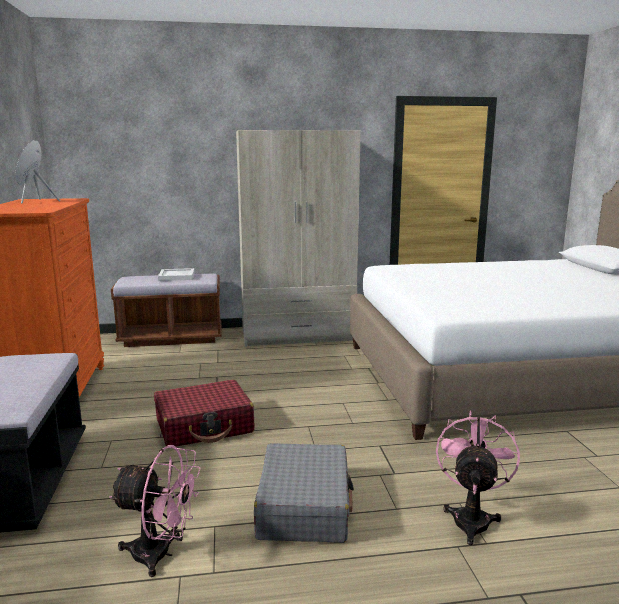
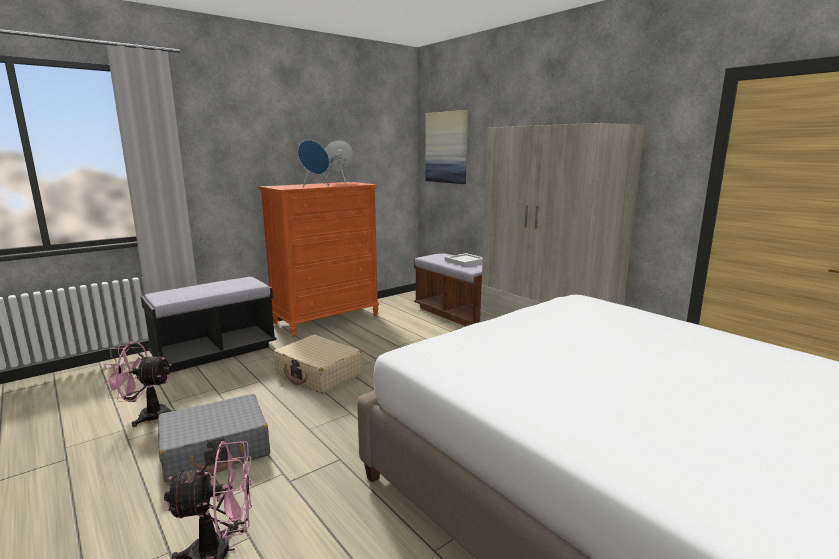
camera: 60 degrees right, 0 degrees up
(46, 206) = (314, 186): none -> blue speaker
(106, 150) = (446, 147): none -> picture
(161, 554) = (146, 415): pink fan -> pink fan turned 105 degrees clockwise
(204, 426) = (318, 374): red suitcase -> beige suitcase

